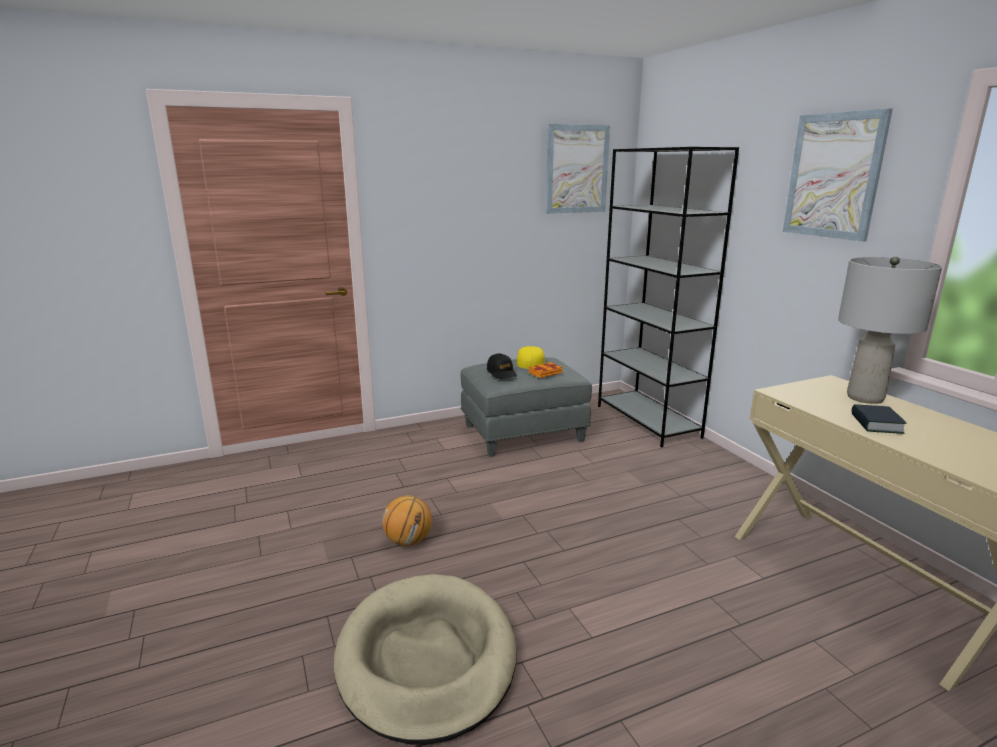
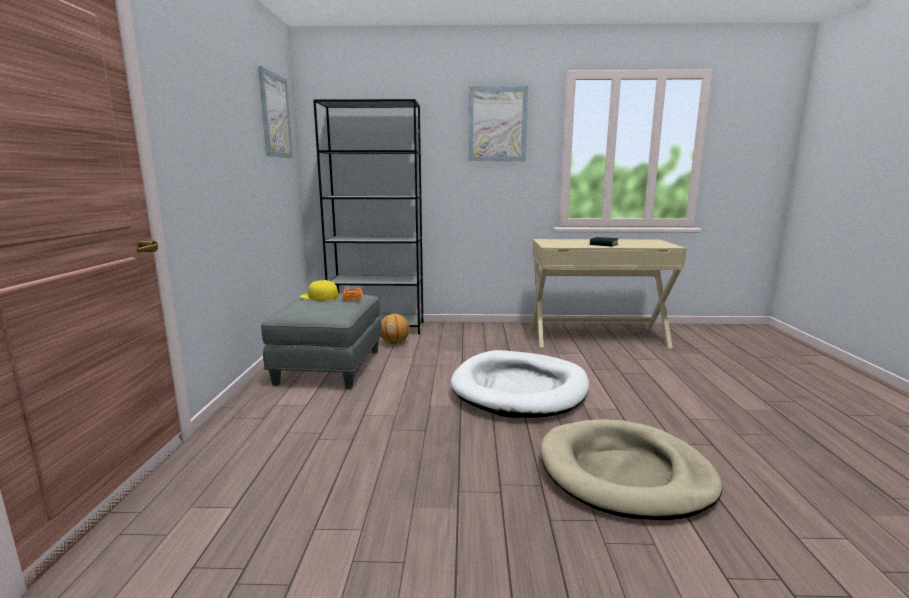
camera: 65 degrees left, 5 degrees down
(408, 541) = (456, 454): basketball -> basketball (394, 343)
(501, 373) = (325, 307): black cap -> none
(578, 547) = (520, 389): none -> white dog bed
(864, 398) = (570, 241): grey table lamp -> none

